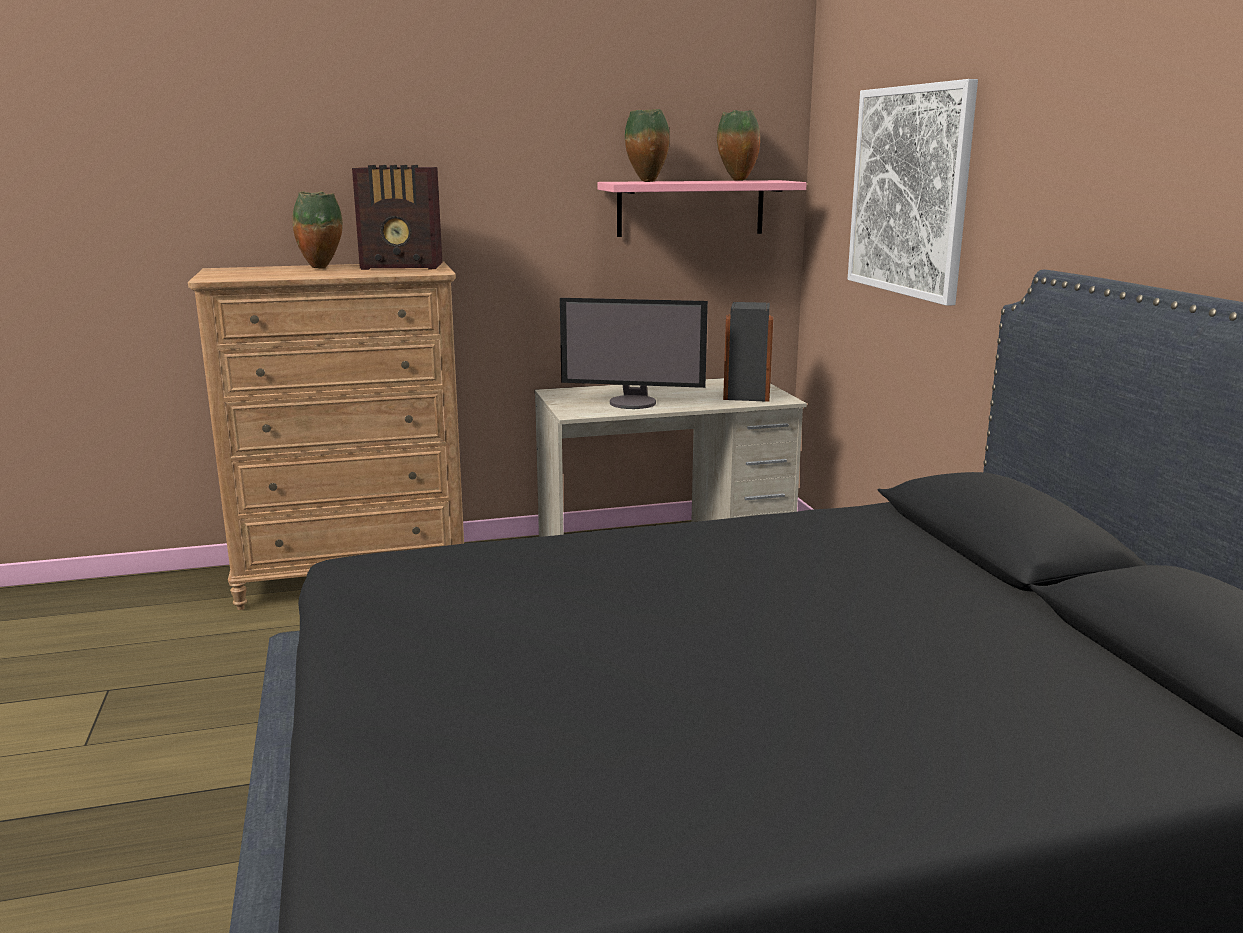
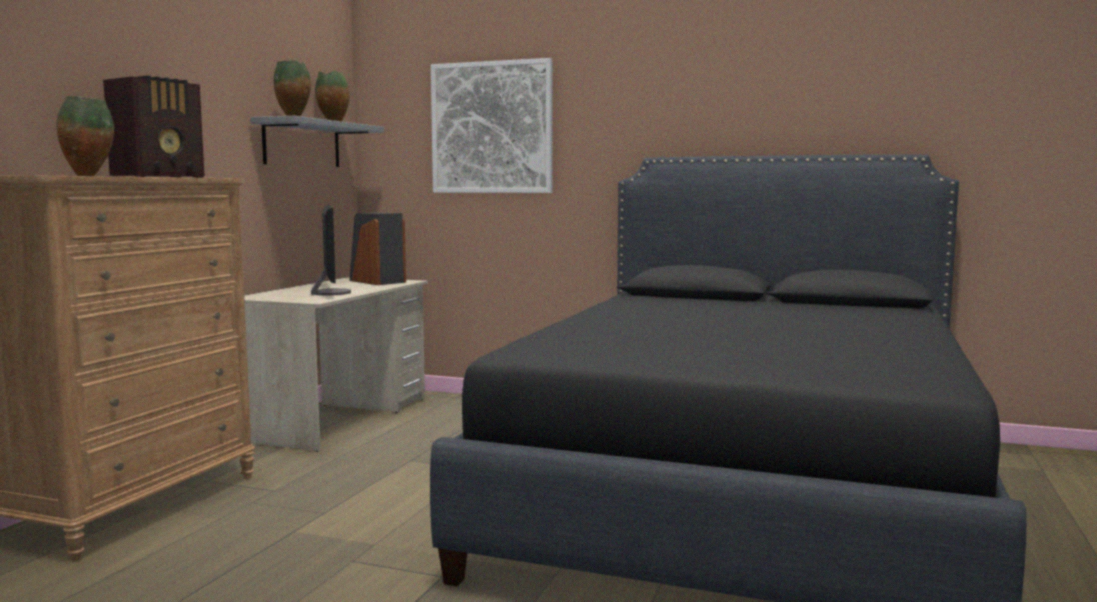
camera: 55 degrees left, 10 degrees down
(633, 403) = (330, 293): monitor -> monitor turned 60 degrees counterclockwise
(691, 208) = (302, 144): pink shelf -> grey shelf

